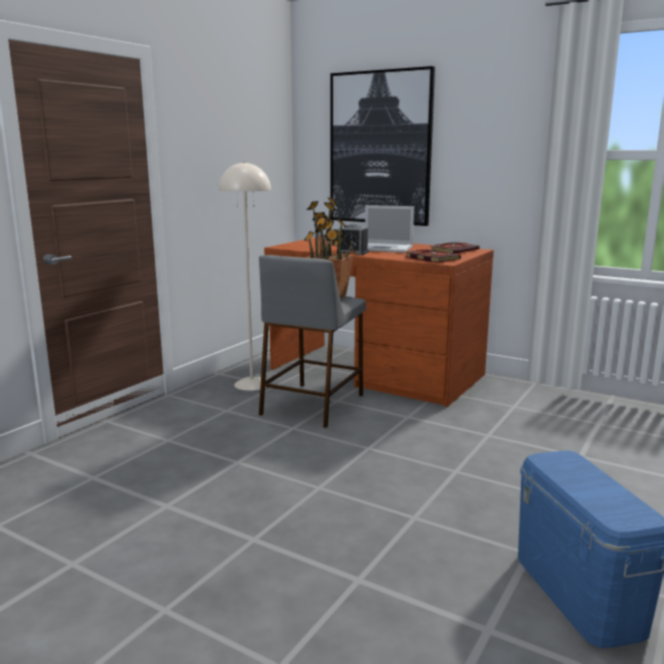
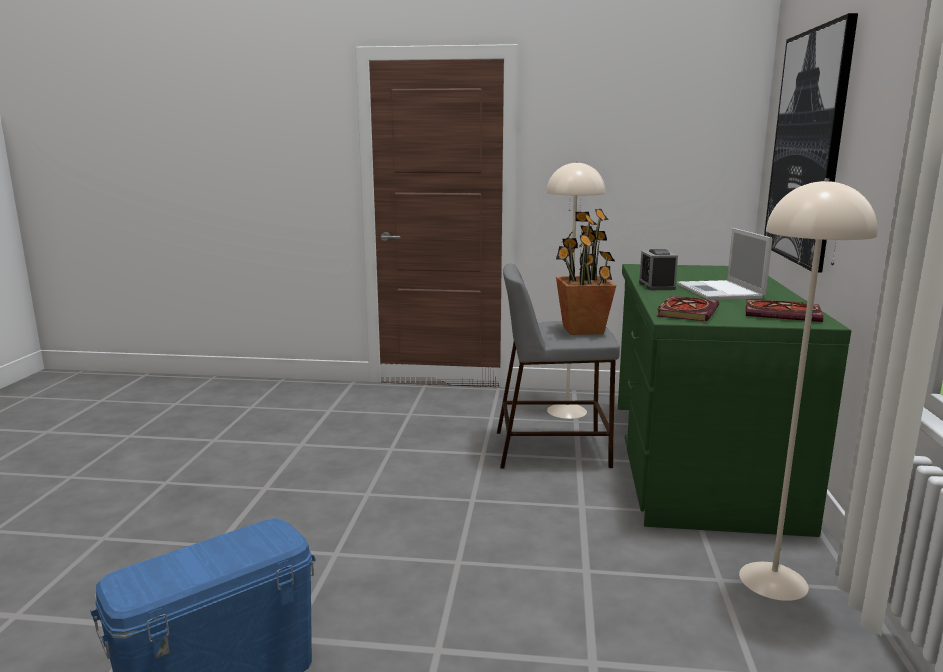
camera: 65 degrees right, 0 degrees up
(376, 372) = (697, 461): brown desk -> green desk
(520, 396) = (773, 580): none -> beige floor lamp

